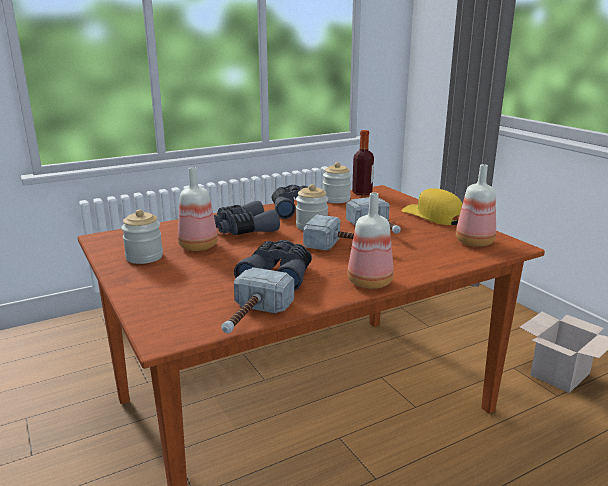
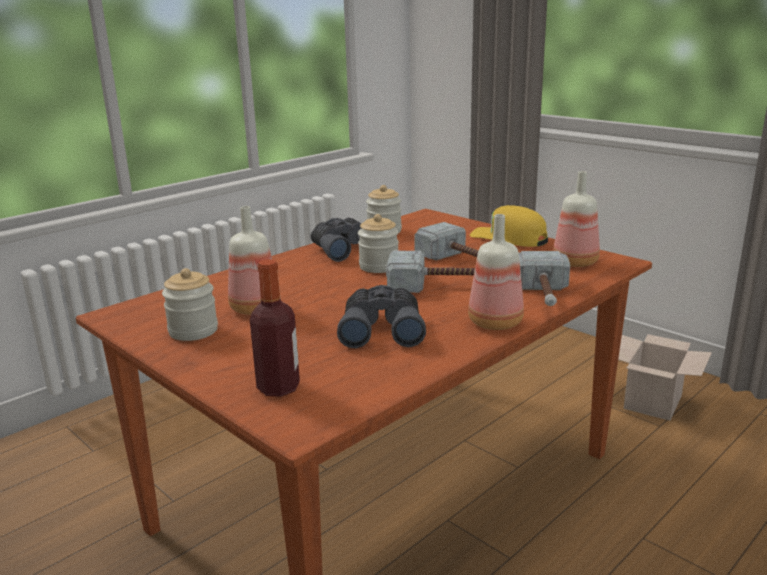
camera: 15 degrees left, 0 degrees up
(243, 229) = (297, 280): grey binoculars -> none
(251, 318) = (389, 384): hammer -> hammer (543, 296)
(362, 193) = (409, 220): bottle -> bottle (278, 388)

